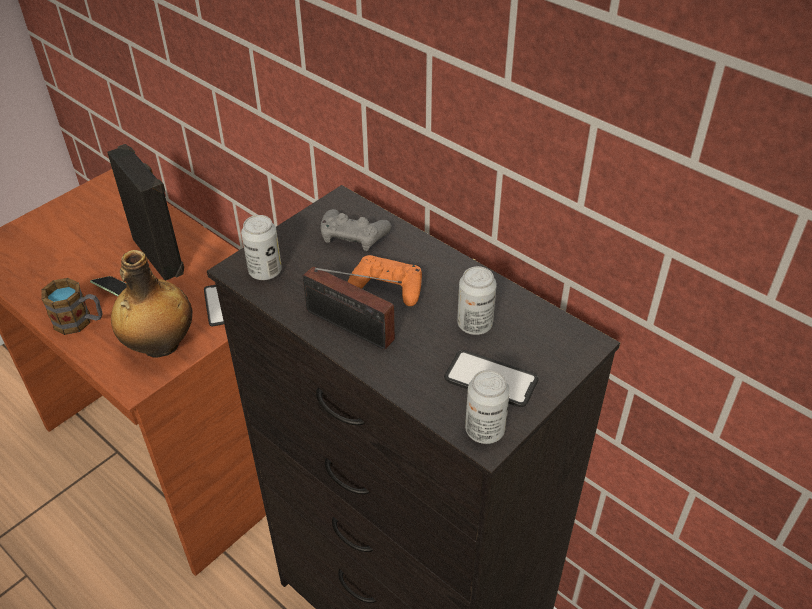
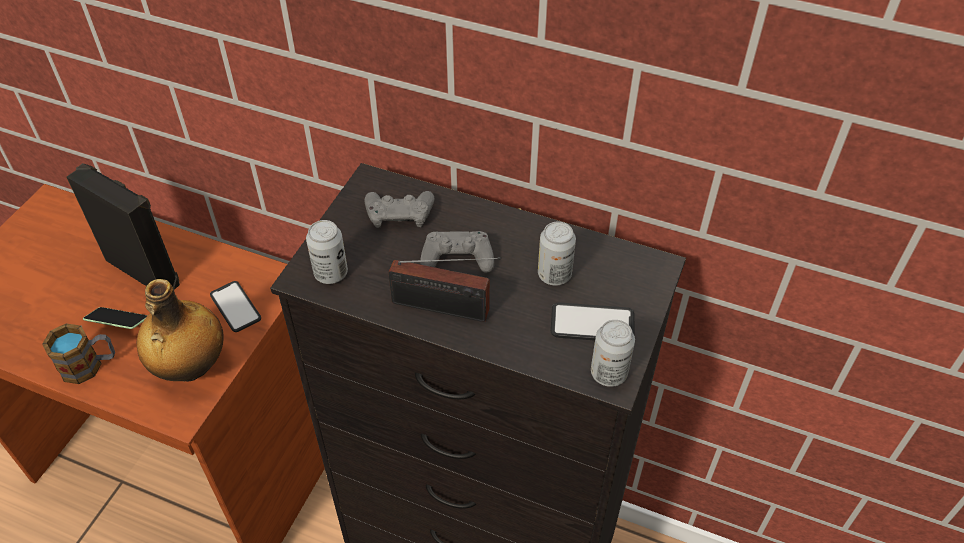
camera: 20 degrees left, 5 degrees up
(387, 287) = (457, 258): orange game controller -> grey game controller

